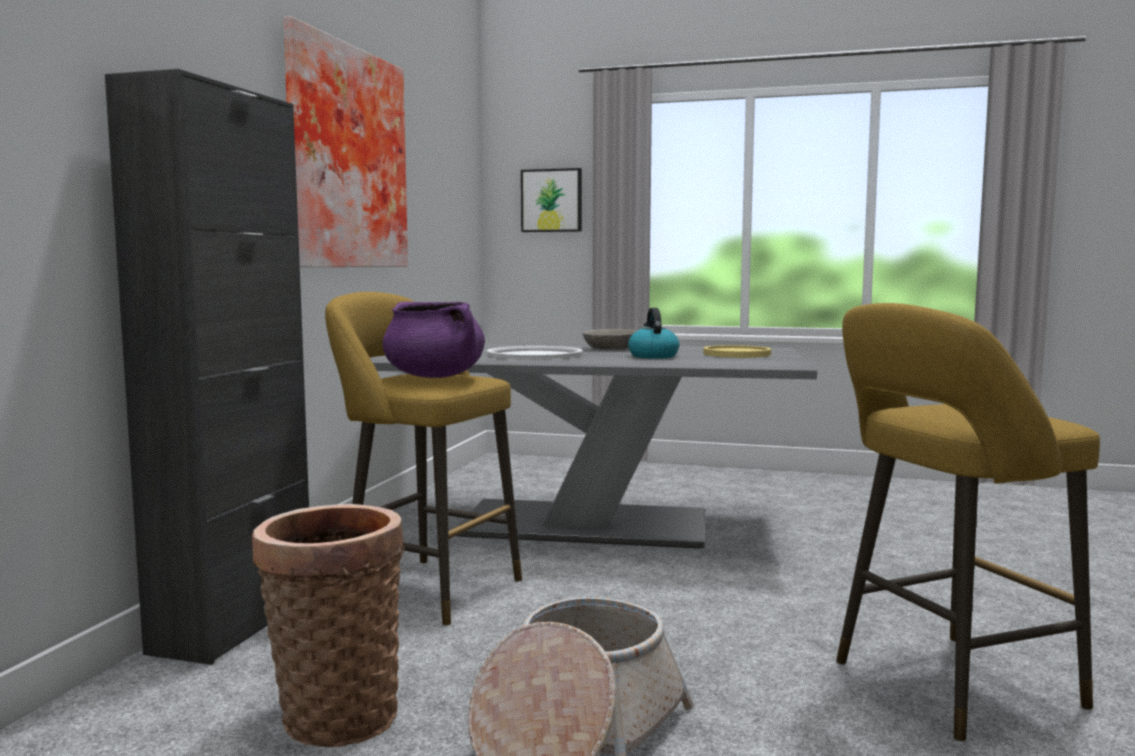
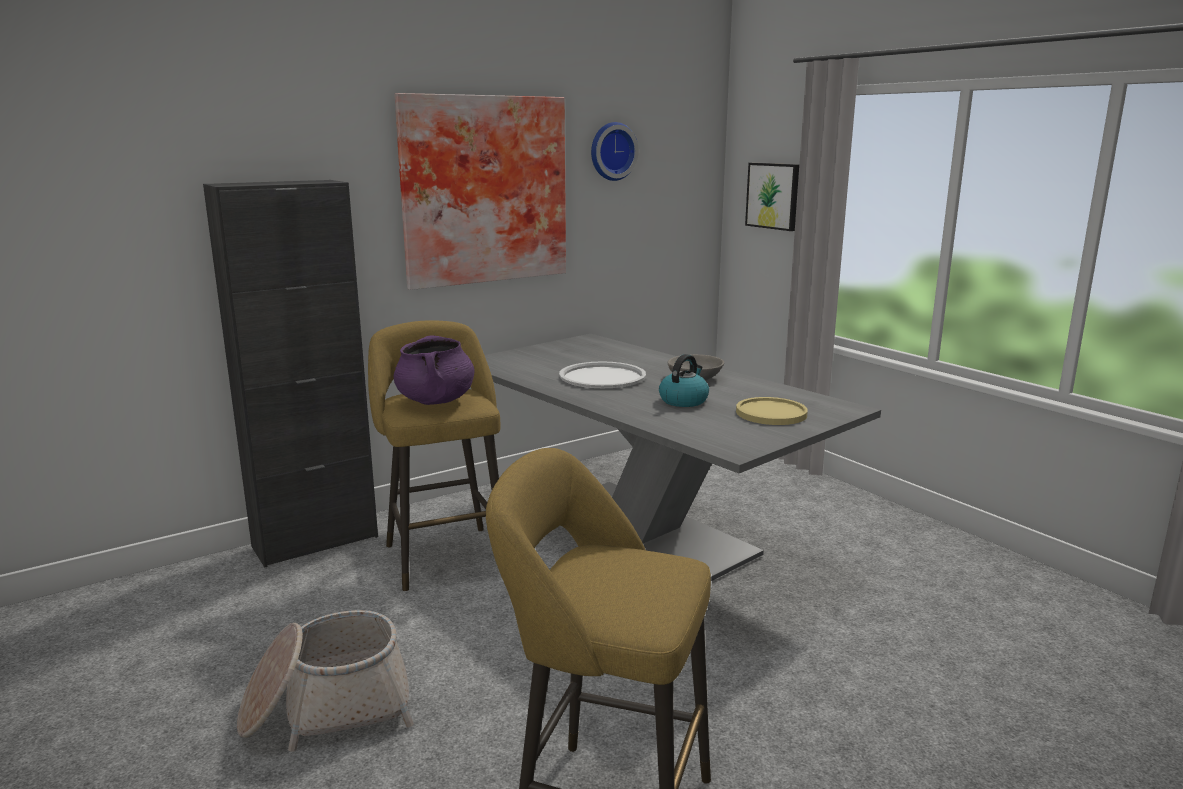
camera: 40 degrees right, 10 degrees up
(335, 715) = (256, 629): basket -> none
(423, 140) = (611, 151): none -> wall clock

